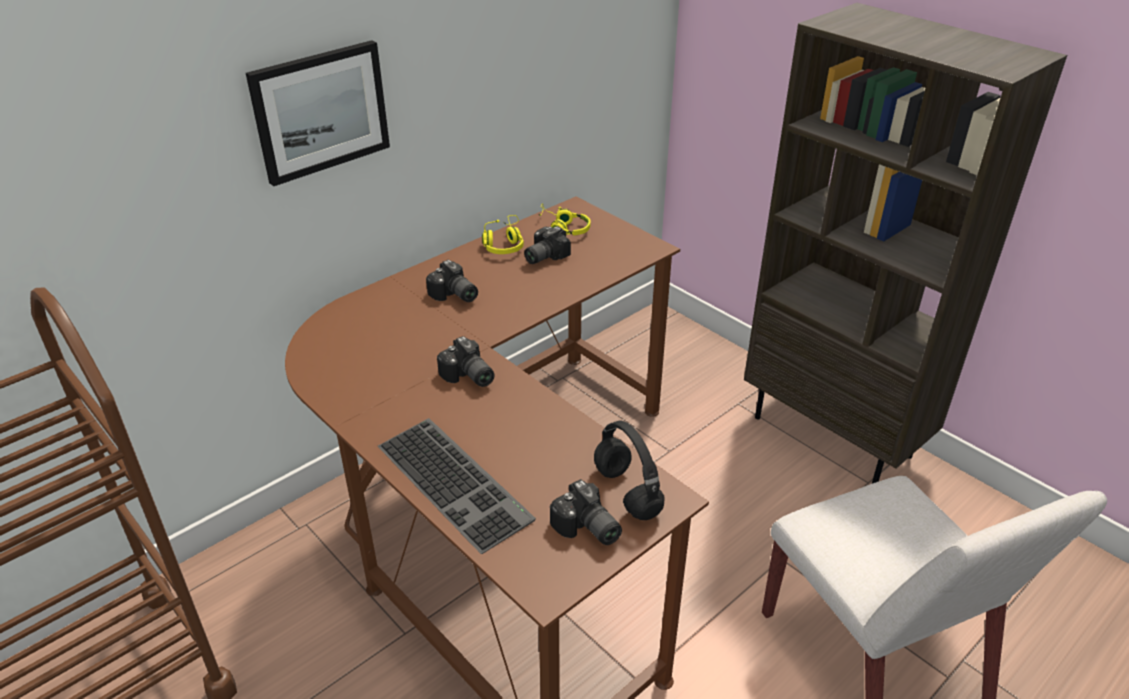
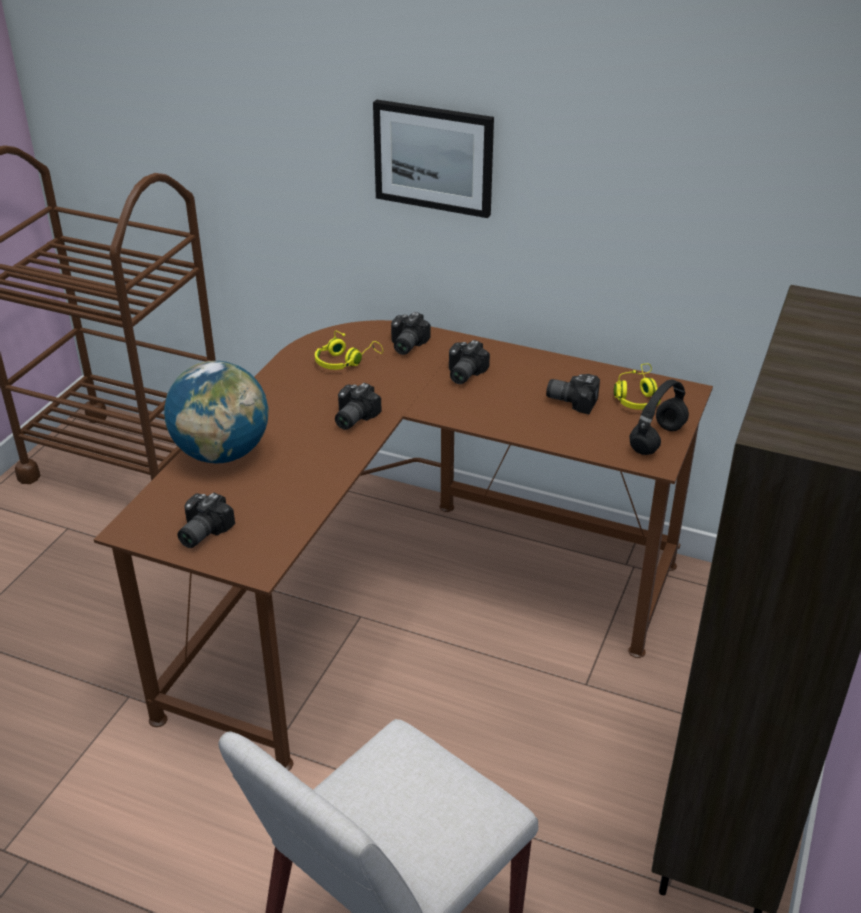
camera: 65 degrees right, 0 degrees up
(374, 313) = (405, 345): none -> camera
(457, 481) = (222, 453): keyboard -> globe
(504, 244) = (572, 372): yellow headphones -> yellow headphones (345, 361)
(625, 491) = (255, 541): black headphones -> black headphones (657, 438)

